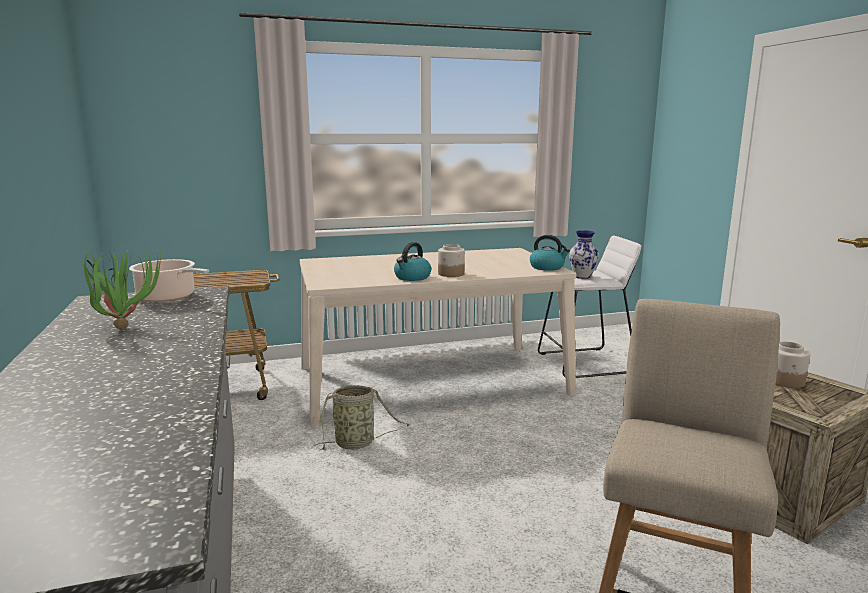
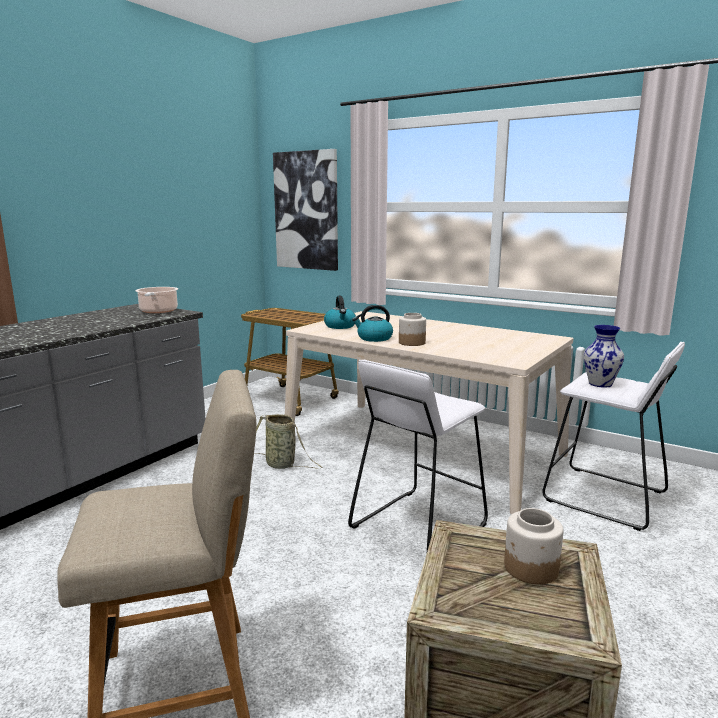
camera: 50 degrees right, 0 degrees up
(124, 326) = (91, 319): potted plant -> none
(178, 144) = (306, 211): none -> picture
(546, 430) = (418, 526): none -> white stool
(547, 267) = (517, 358): kettle -> kettle (340, 326)

